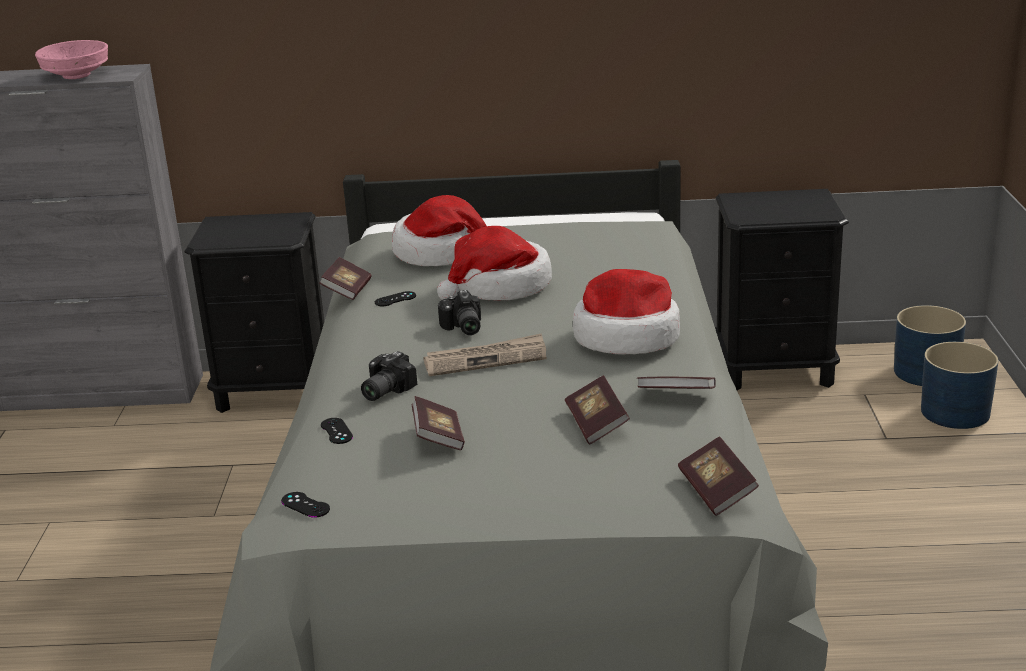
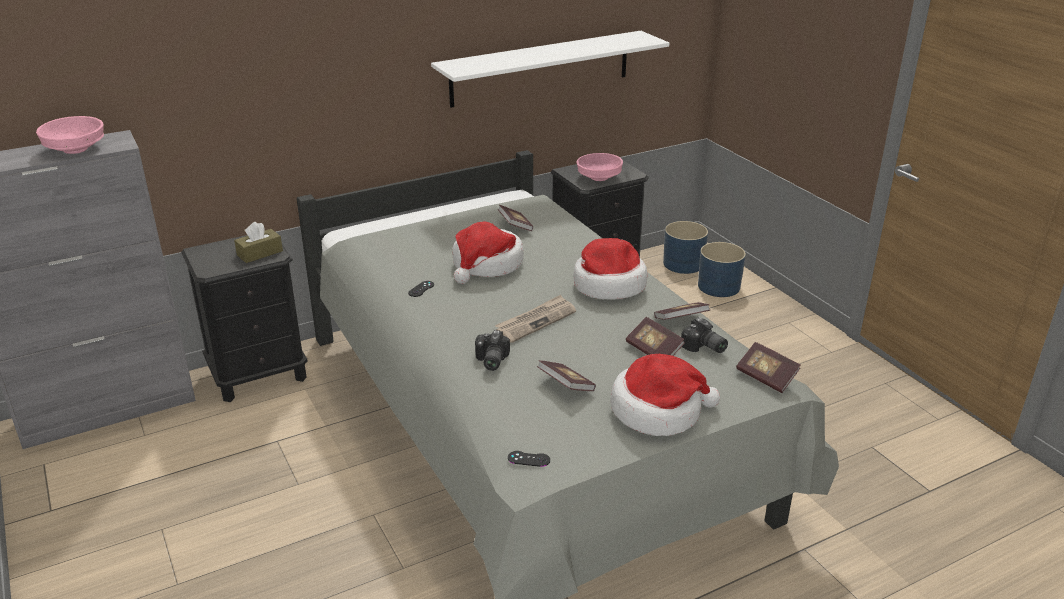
camera: 30 degrees left, 5 degrees up
(273, 233) = (260, 253): none -> brown tissue box
(336, 431) = (490, 399): black game controller -> none
(347, 291) = (377, 289): book -> book (515, 226)
(442, 253) = (416, 246): hat -> hat (658, 411)
(462, 328) = (494, 301): camera -> camera (703, 347)
(704, 45) = (541, 68): none -> white shelf
(772, 212) = (599, 177): none -> pink bowl

